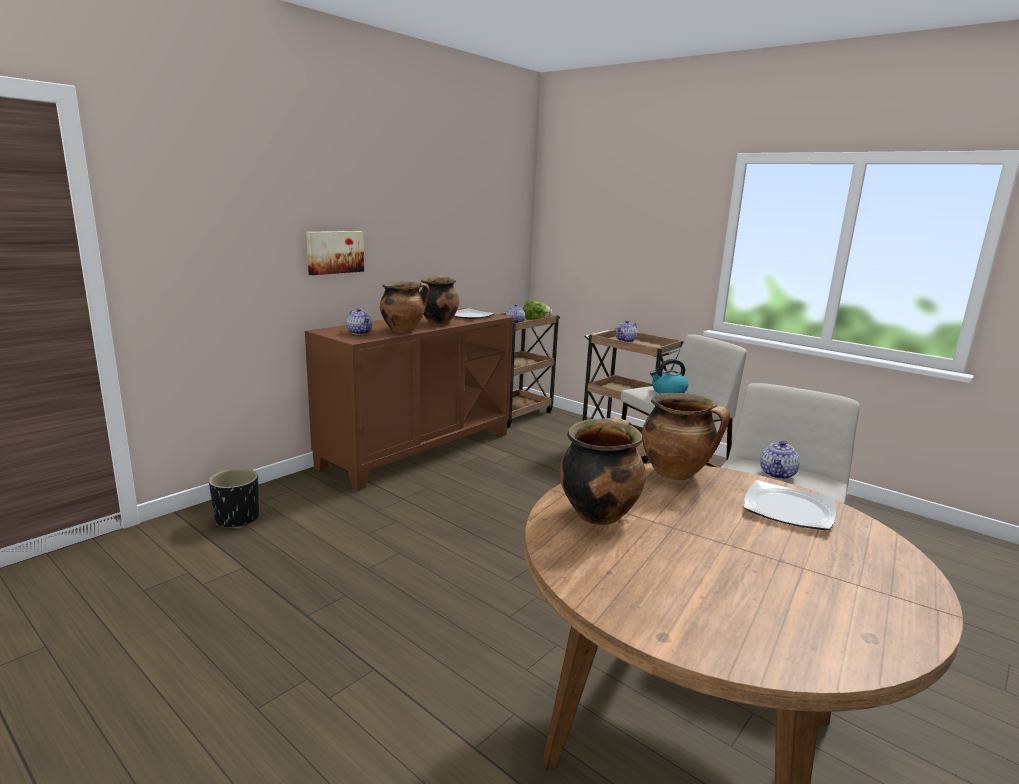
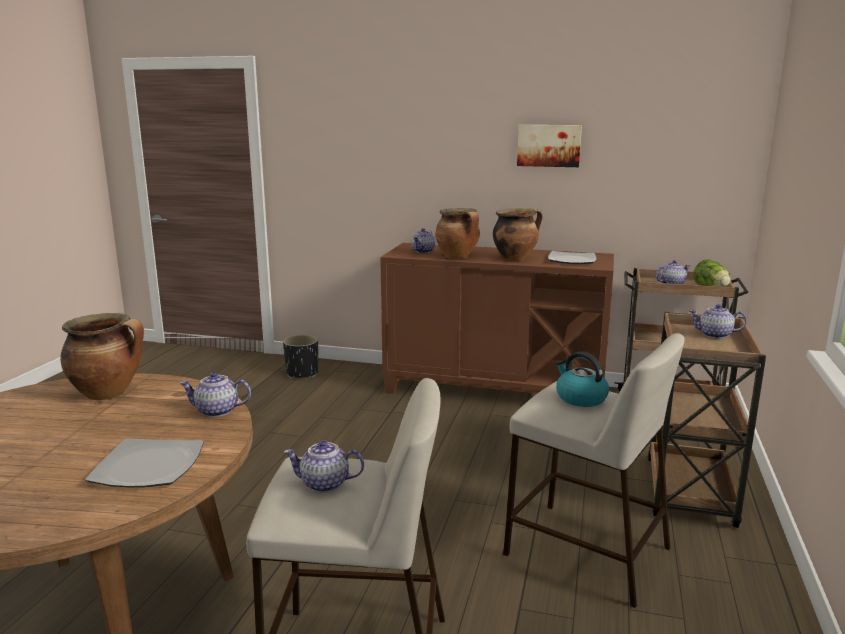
camera: 65 degrees right, 0 degrees up
(334, 252) = (439, 175): picture -> picture (549, 145)
(677, 474) = (216, 411): cooking pot -> teapot

